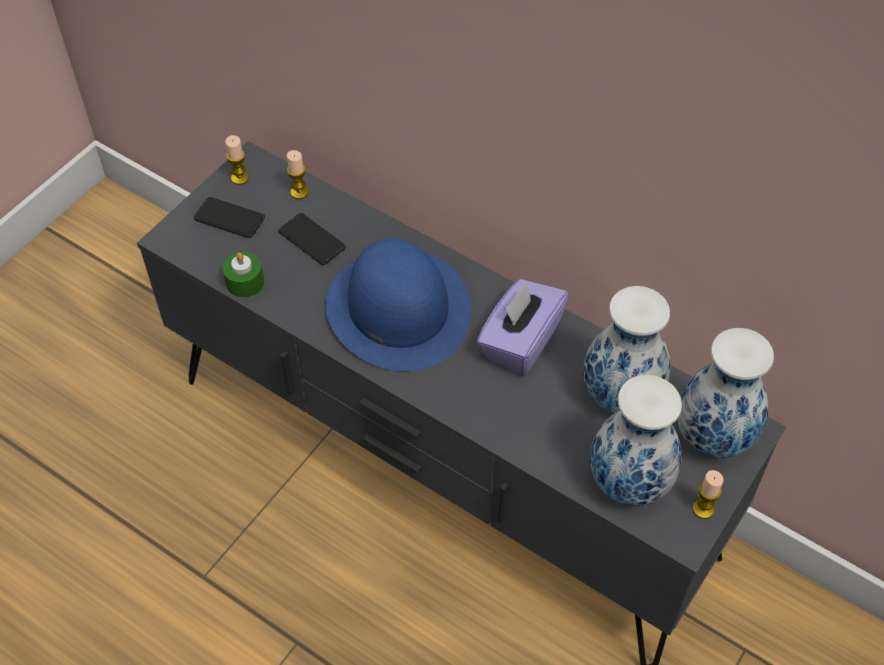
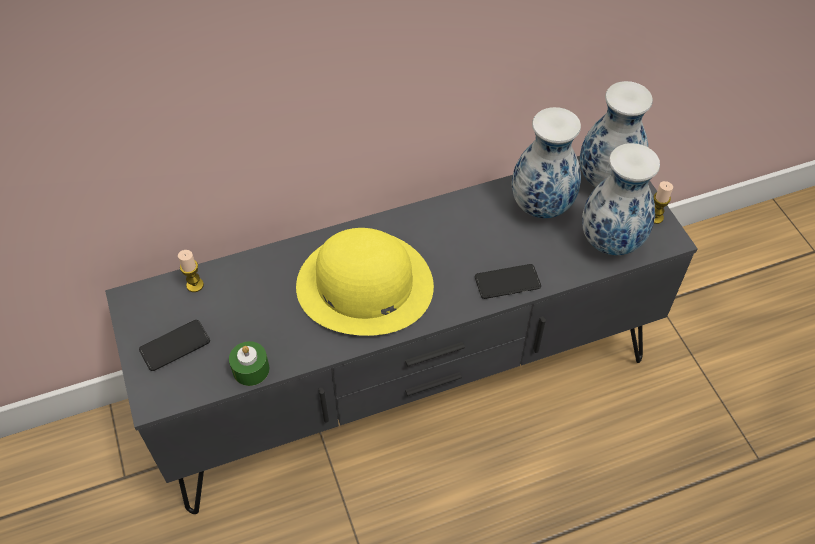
camera: 55 degrees left, 0 degrees up
(240, 178) = (139, 316): candle -> none
(312, 240) = (250, 302): phone -> phone (507, 282)
(397, 308) = (364, 285): blue hat -> yellow hat
(520, 342) = (454, 232): purple tissue box -> none

